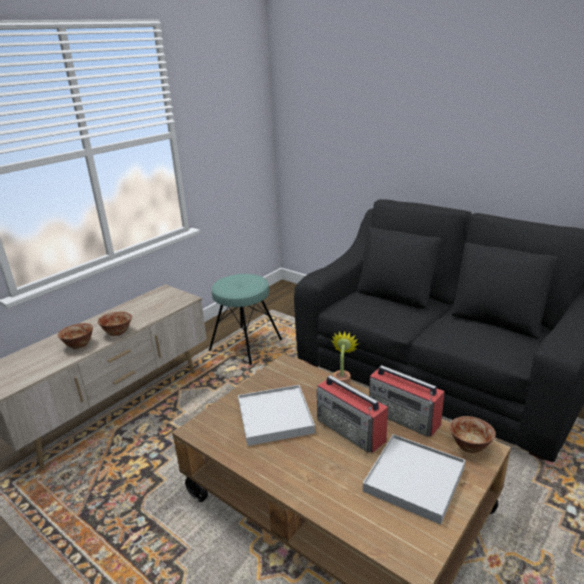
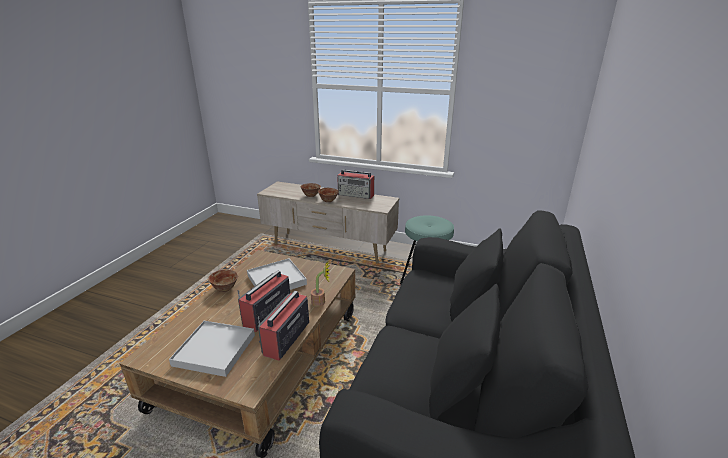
camera: 70 degrees right, 0 degrees up
(123, 309) = (356, 195): none -> radio
(469, 446) = (253, 379): bowl -> bowl (225, 288)

